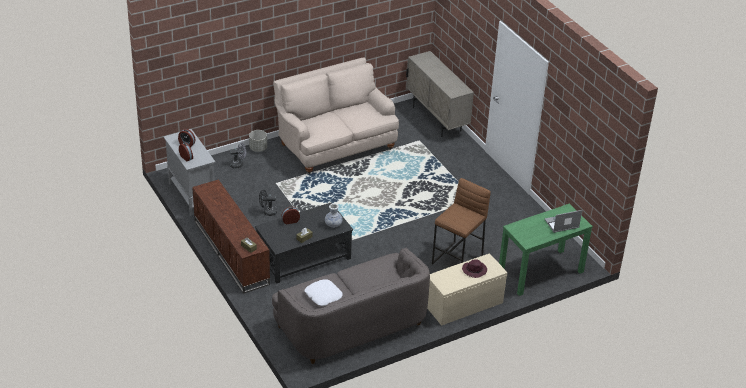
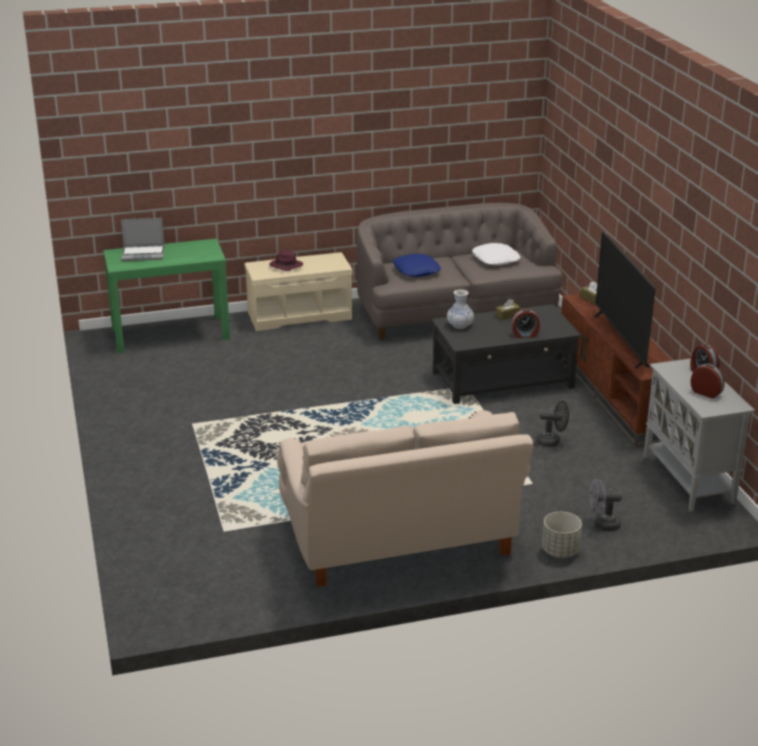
camera: 165 degrees left, 10 degrees down
(230, 209) = (620, 340): none -> television
(378, 275) = (417, 270): none -> blue pillow
(436, 119) = (157, 572): beige cabinet -> none
(458, 260) = (276, 356): brown stool -> none

